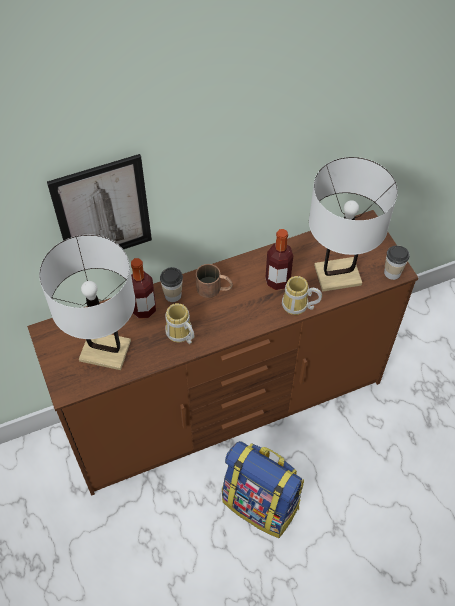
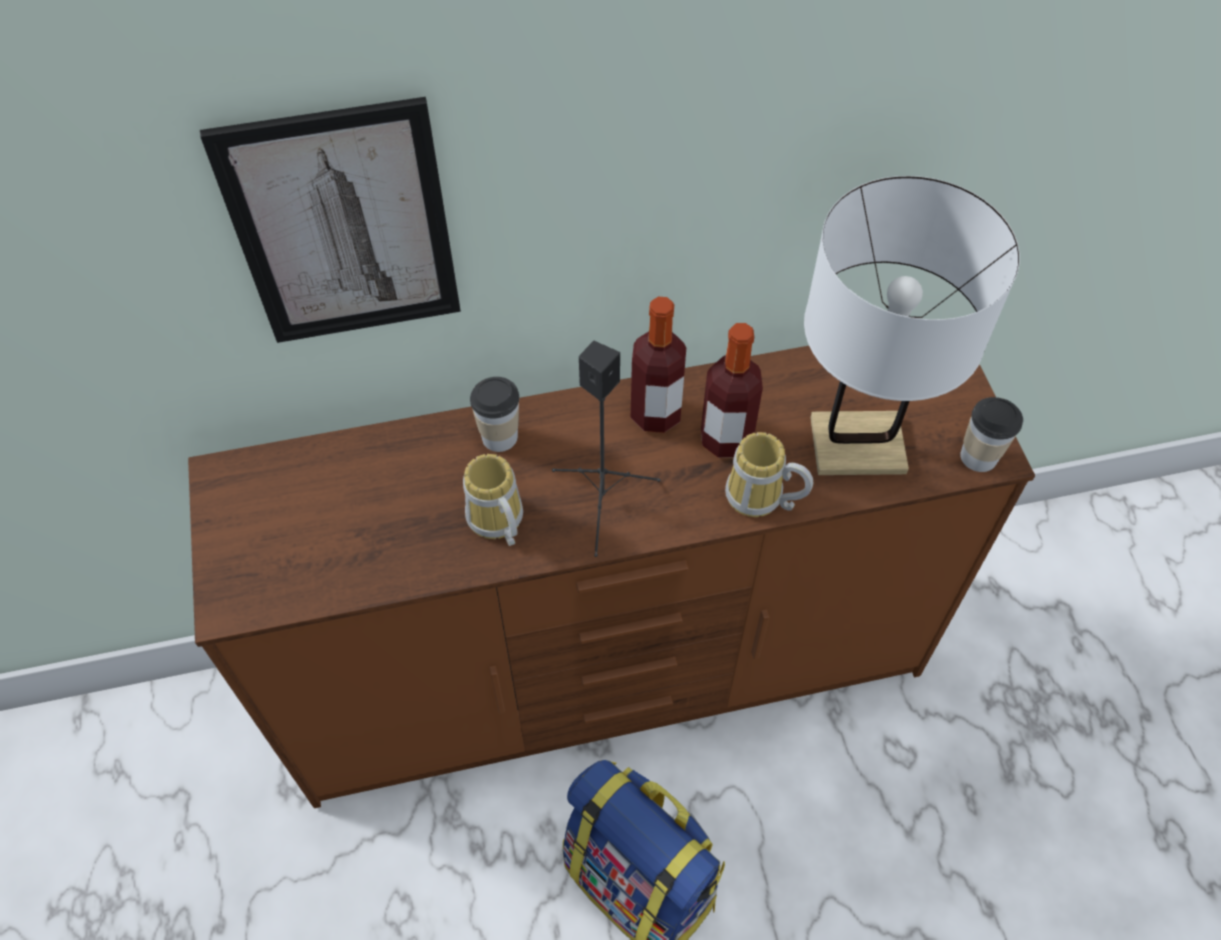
camera: 10 degrees right, 0 degrees up
(105, 351) = (332, 534): white table lamp -> none
(144, 309) = (433, 457): bottle -> bottle (655, 414)
(214, 288) = (589, 436): brown mug -> none
(227, 317) = (603, 500): none -> black speaker

